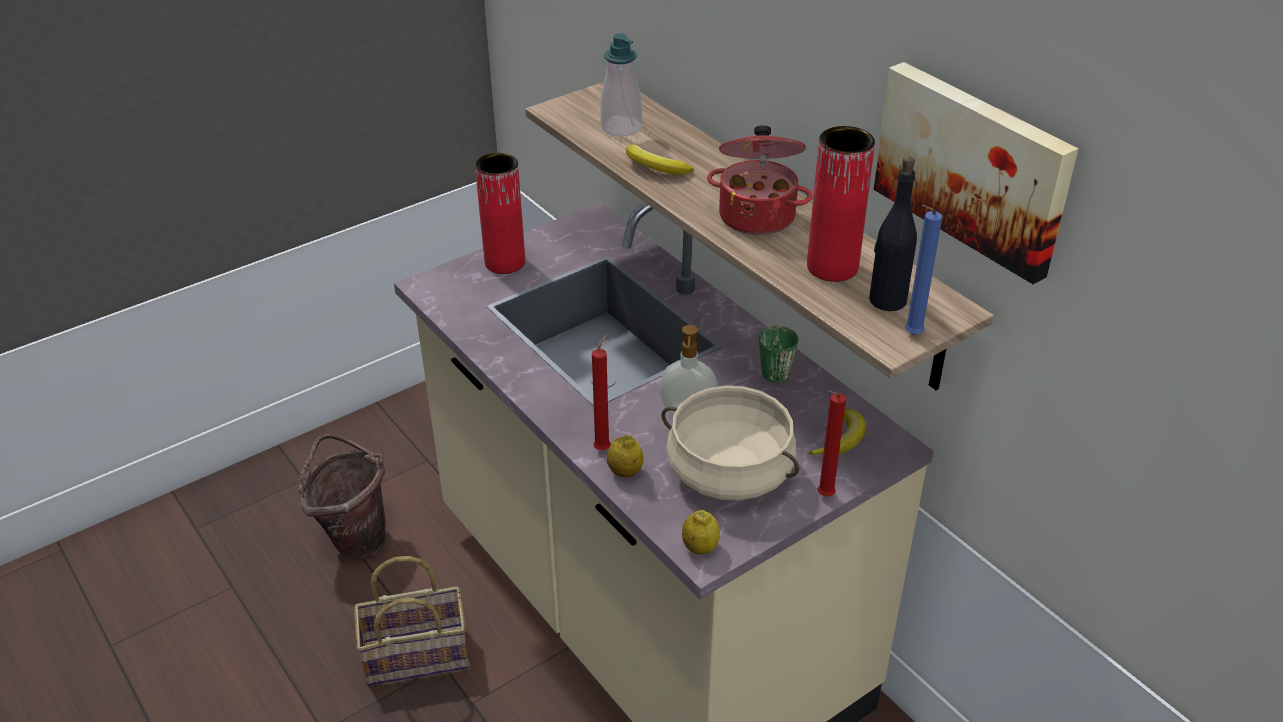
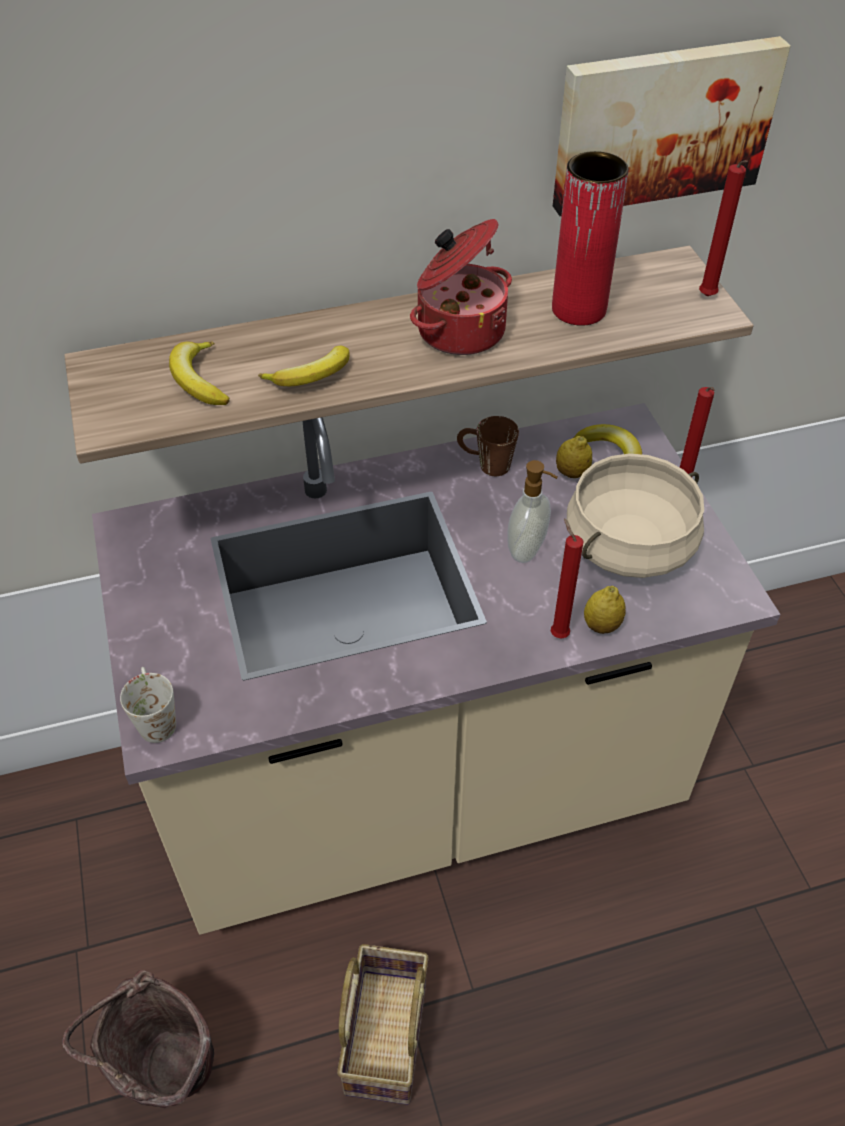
camera: 70 degrees left, 10 degrees up
(441, 280) = (155, 717): none -> white mug
(505, 262) = (160, 639): red vase -> none
(621, 127) = (199, 380): soap dispenser -> banana
(700, 547) = (727, 598): lemon -> lemon (572, 473)
(774, 367) = (485, 464): green mug -> brown mug
(887, 300) = (647, 294): black bottle -> none
(910, 335) = (707, 298): blue candle -> red candle

